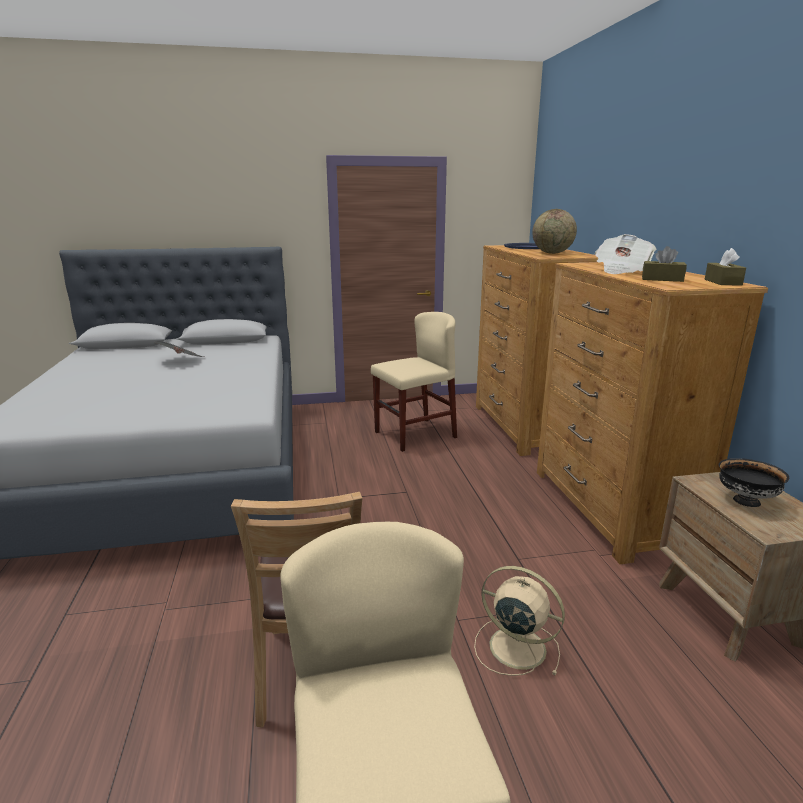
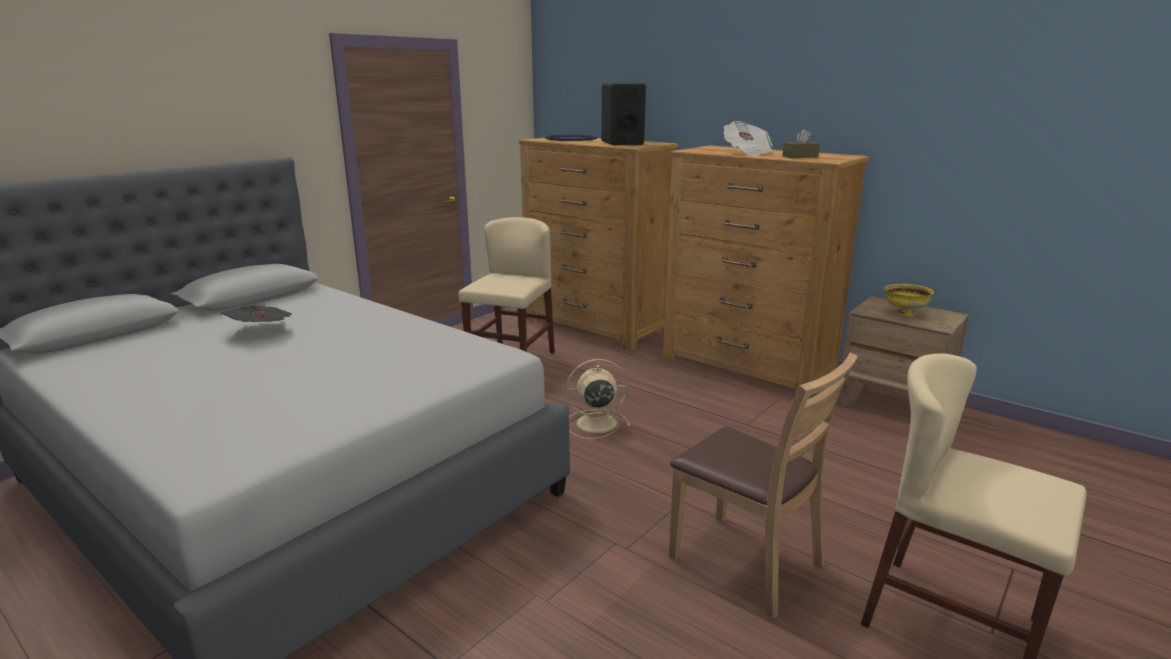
camera: 40 degrees left, 0 degrees up
(515, 646) = (830, 477): beige fan -> beige fan (594, 423)
(552, 253) = (622, 143): globe -> black speaker
(722, 282) = (838, 155): brown tissue box -> none
(745, 501) = (904, 314): black bowl -> yellow bowl

